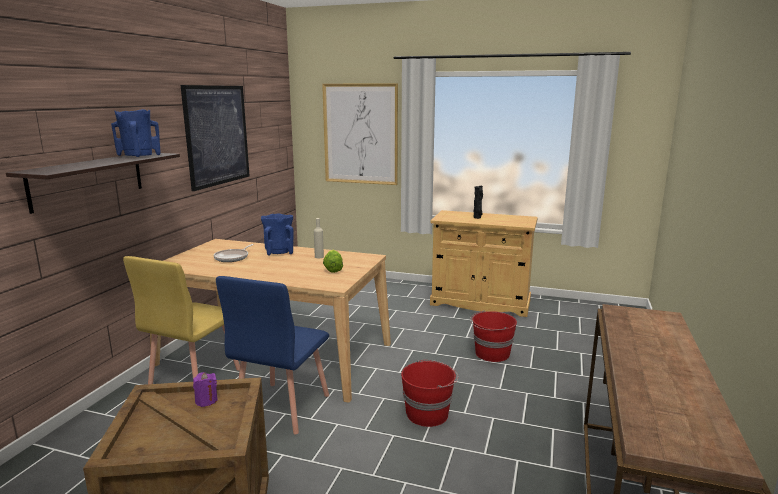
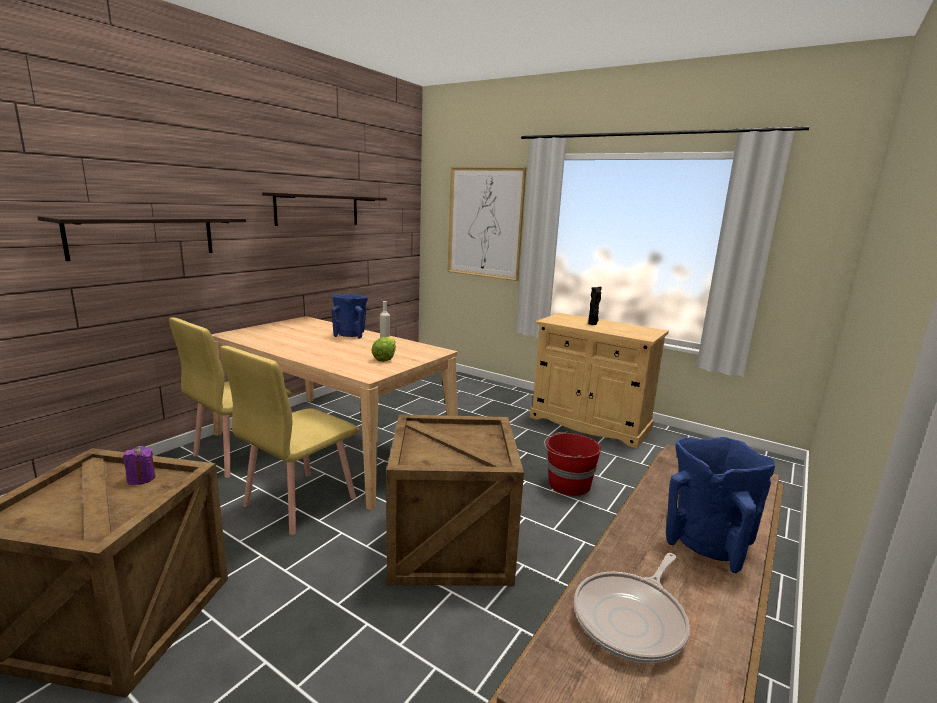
camera: 15 degrees right, 0 degrees up
(139, 156) = (201, 217): blue vase -> blue vase (707, 543)
(217, 135) = (318, 210): picture -> shelf
(233, 258) = (300, 335): frying pan -> frying pan (632, 619)
(282, 407) = (299, 501): blue chair -> yellow chair
(428, 414) = (448, 542): red bucket -> crate

